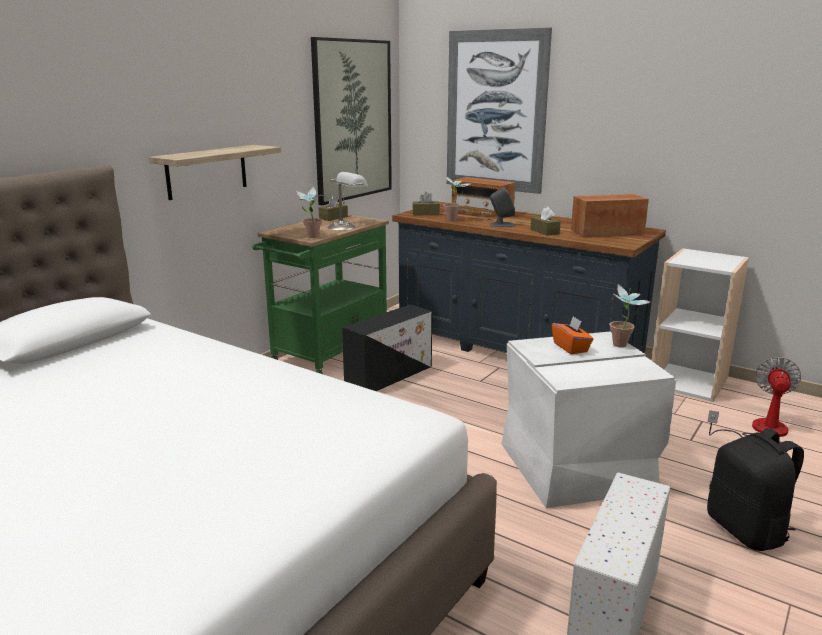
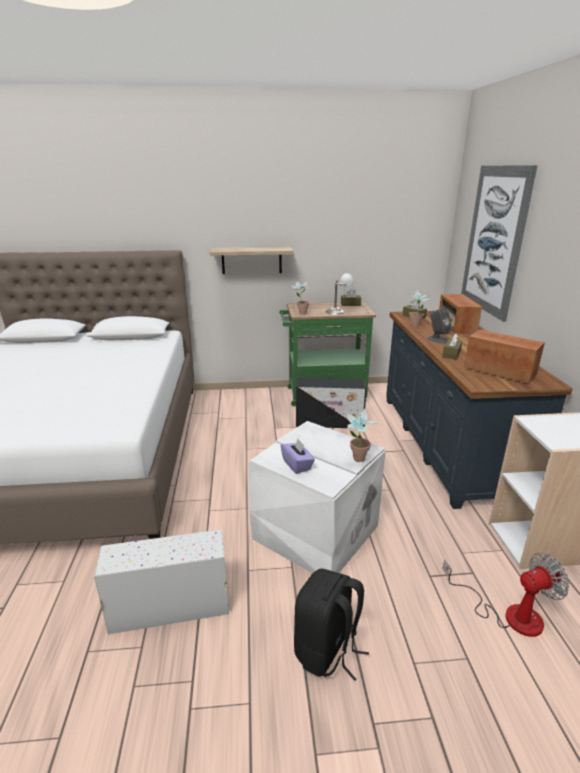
camera: 50 degrees right, 5 degrees up
(353, 120) = (392, 236): picture -> none
(571, 348) = (324, 443): orange tissue box -> none
(597, 372) = (297, 465): none -> purple tissue box

